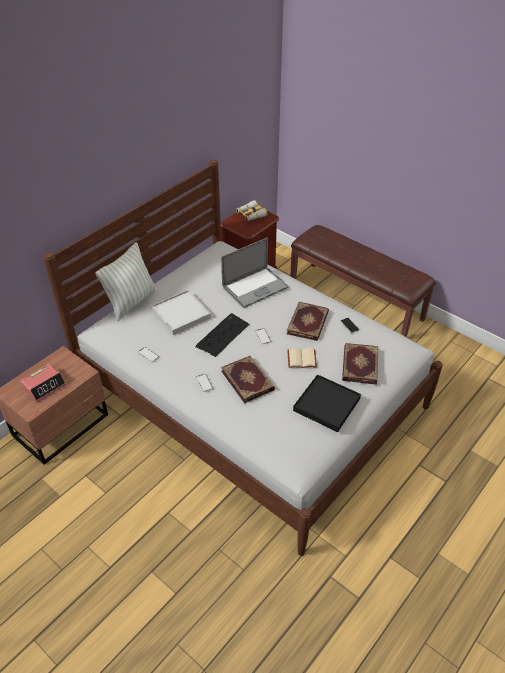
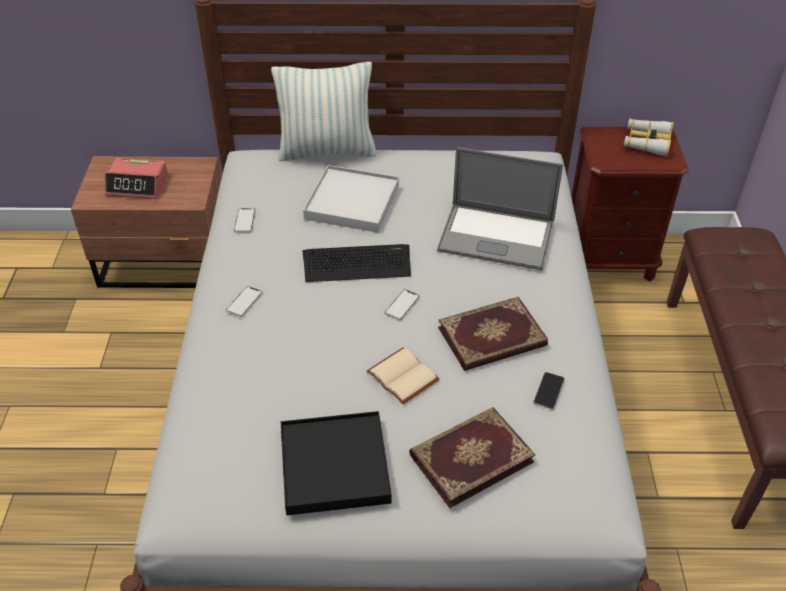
camera: 50 degrees right, 0 degrees up
(248, 380) = (295, 343): book -> none

